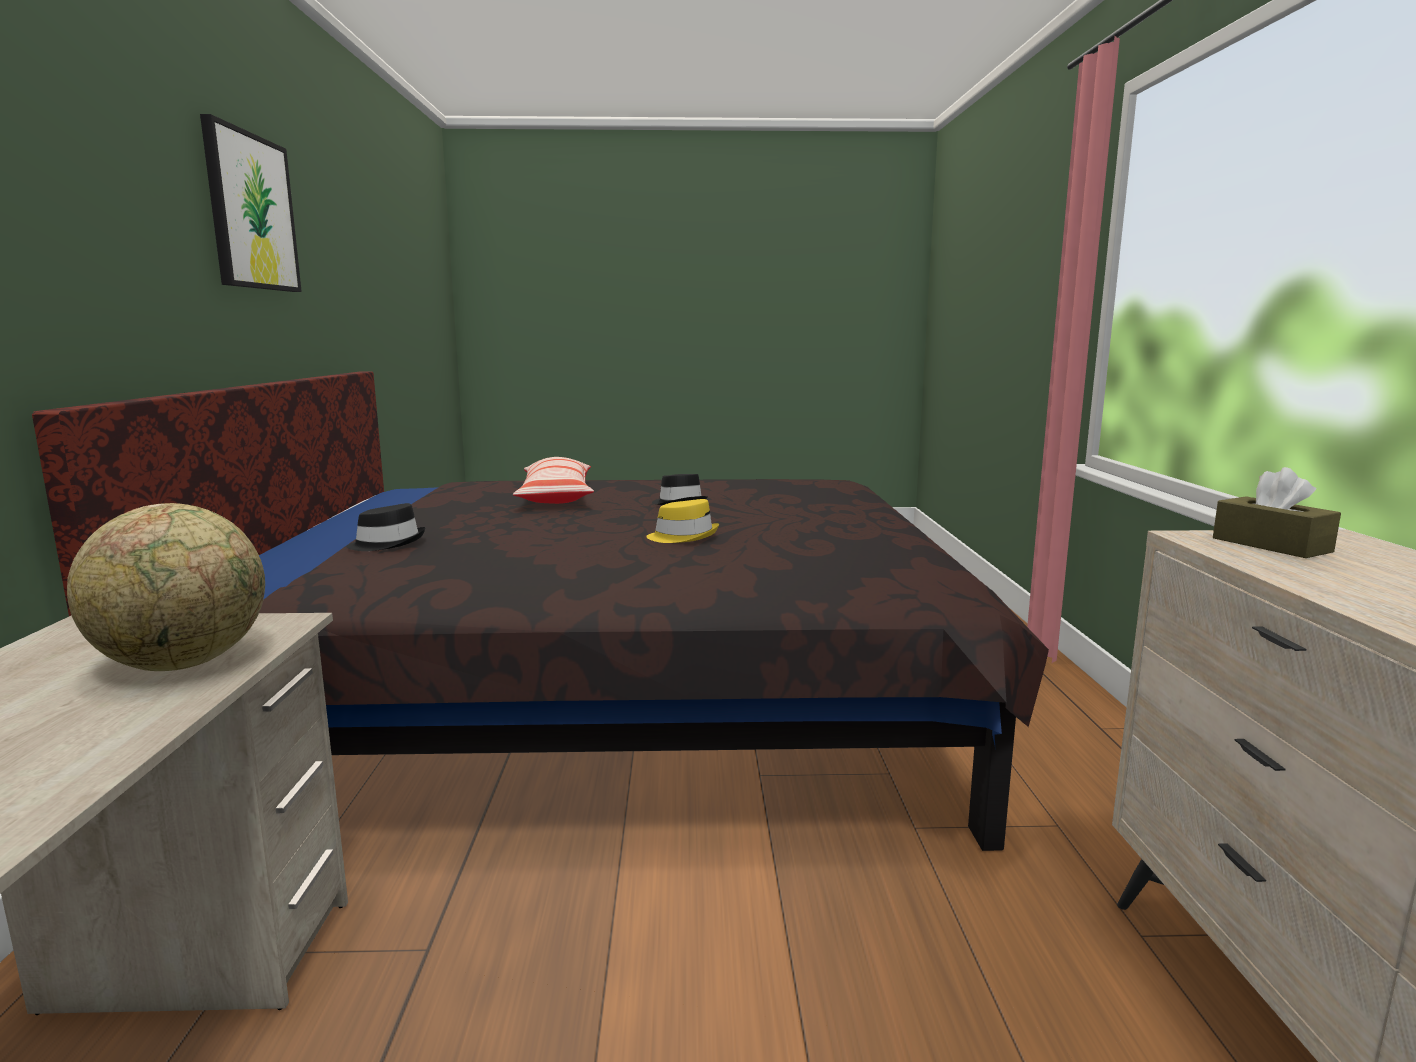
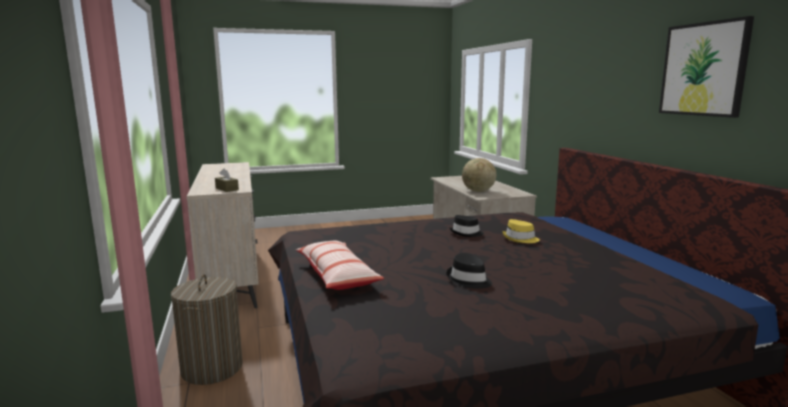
camera: 165 degrees right, 0 degrees up
(388, 543) = (553, 231): black hat -> black hat (466, 233)
(556, 497) = (571, 280): pillow -> pillow (337, 275)
(683, 536) = (427, 247): yellow hat -> yellow hat (520, 239)
(1082, 745) = (212, 368): none -> laundry basket

